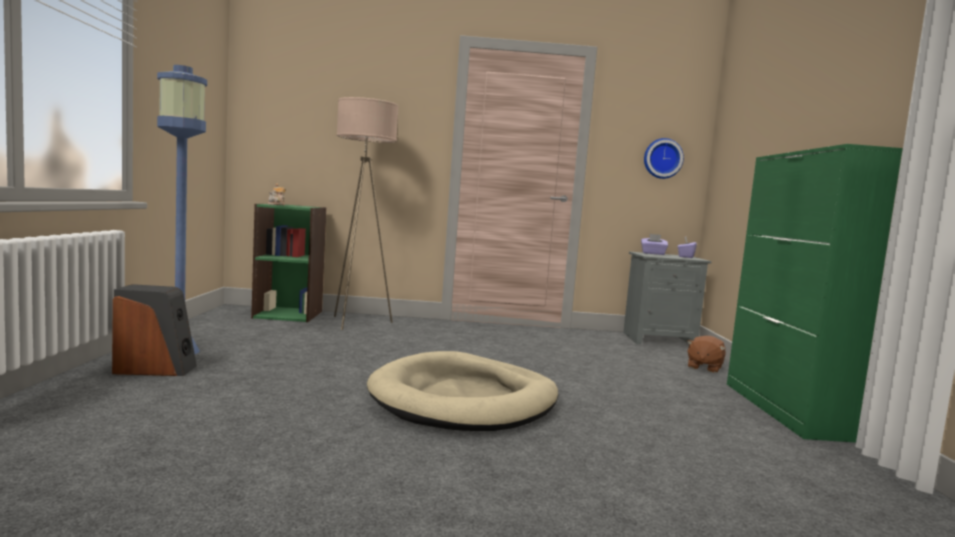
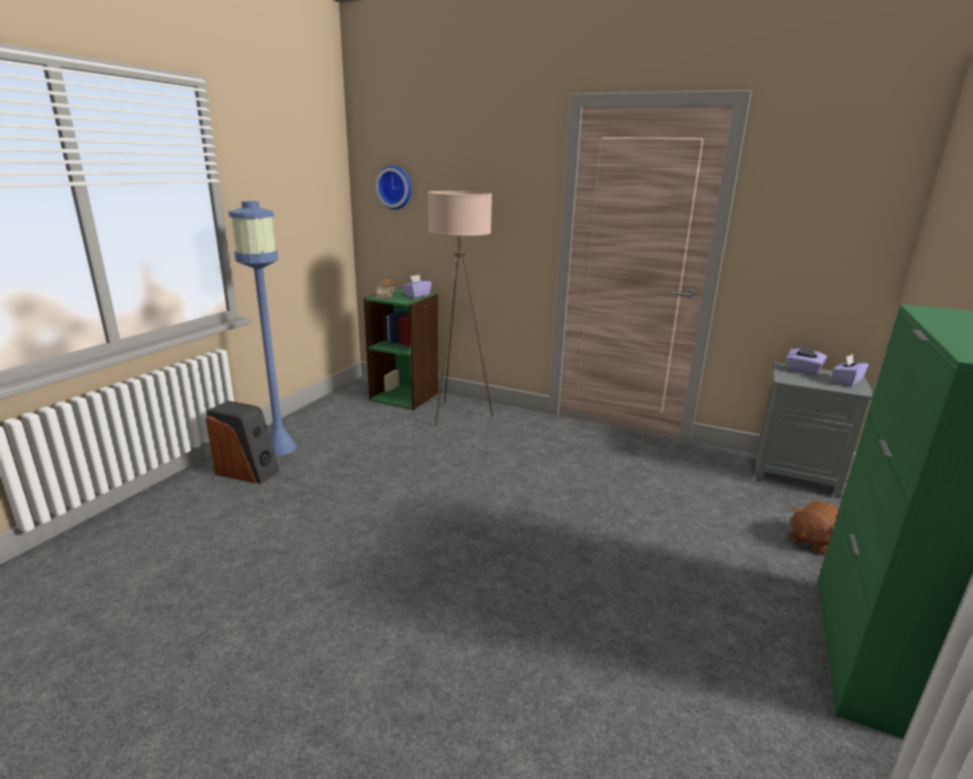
camera: 25 degrees right, 15 degrees up
(308, 206) = (417, 295): none -> purple tissue box
(464, 399) = (469, 557): beige dog bed -> none
(662, 158) = (836, 244): wall clock -> wall clock (395, 187)

